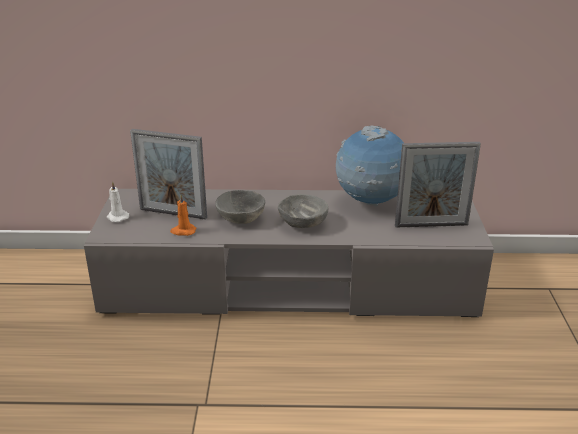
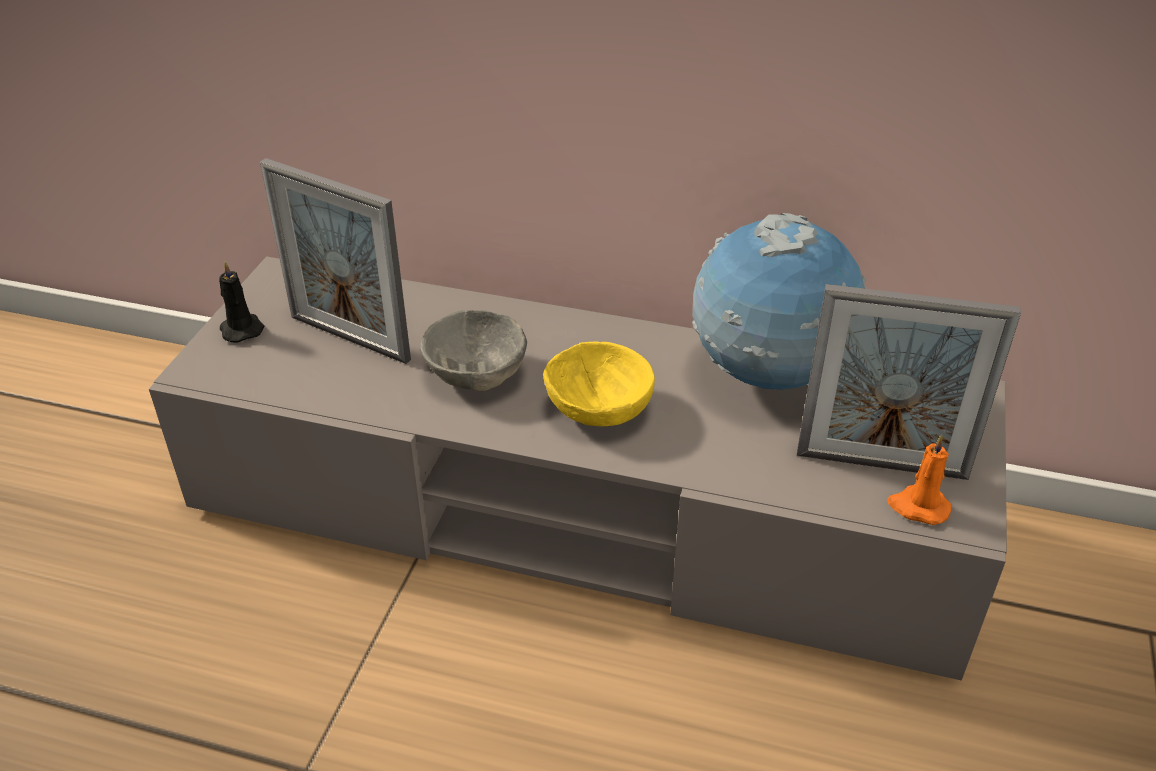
camera: 15 degrees right, 10 degrees up
(117, 217) = (241, 329): white candle -> black candle
(183, 231) = (348, 386): orange candle -> orange candle (918, 507)
(302, 223) = (598, 409): grey bowl -> yellow bowl

